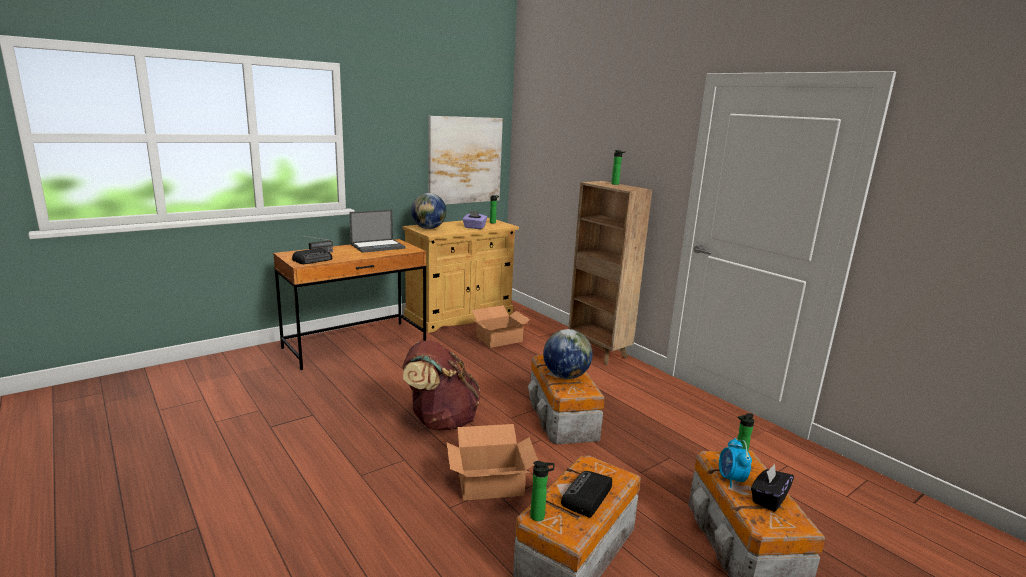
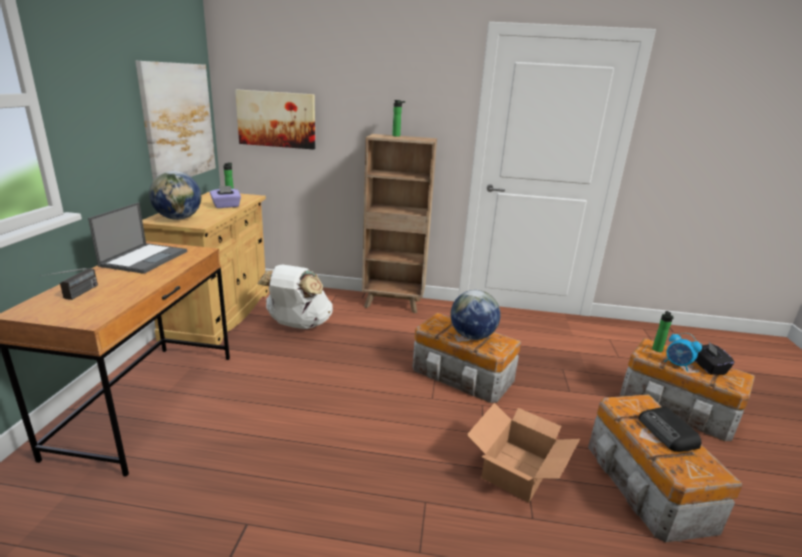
camera: 45 degrees left, 5 degrees up
(313, 260) = (98, 307): radio -> none
(440, 421) = (387, 438): brown backpack -> none
(498, 339) = (298, 325): cardboard box -> white backpack
(539, 516) = (684, 472): bottle -> none
(544, 163) = (276, 119): none -> picture

